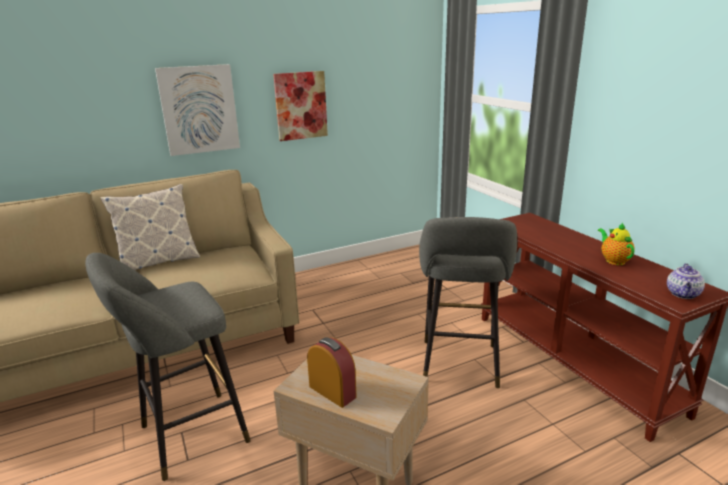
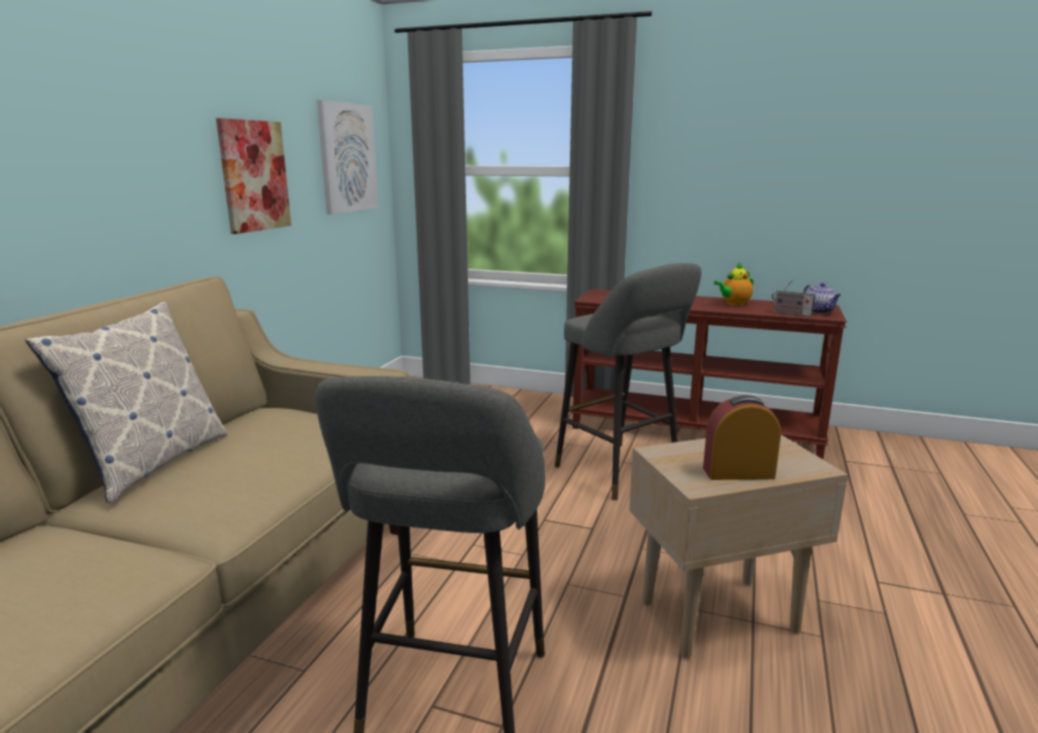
camera: 45 degrees left, 5 degrees down
(199, 109) = (109, 172): picture -> picture (347, 158)
(613, 260) = (733, 304): teapot -> teapot turned 60 degrees counterclockwise
(642, 287) = (790, 313): none -> radio

